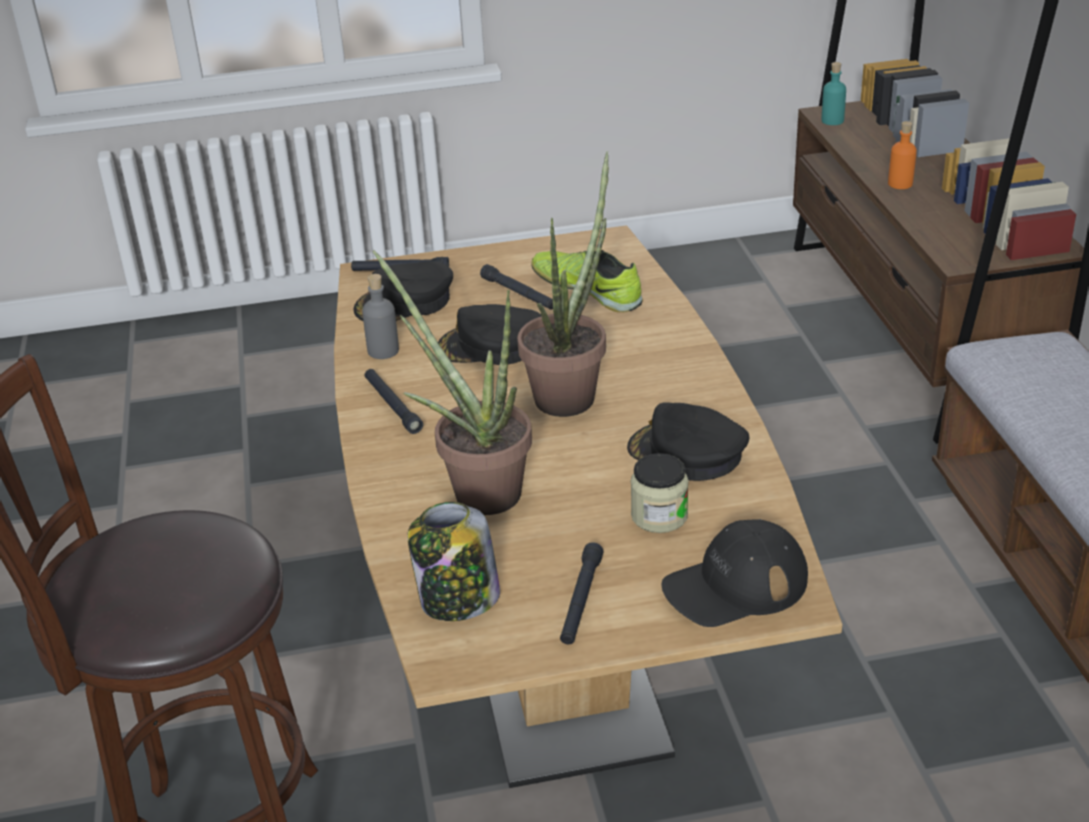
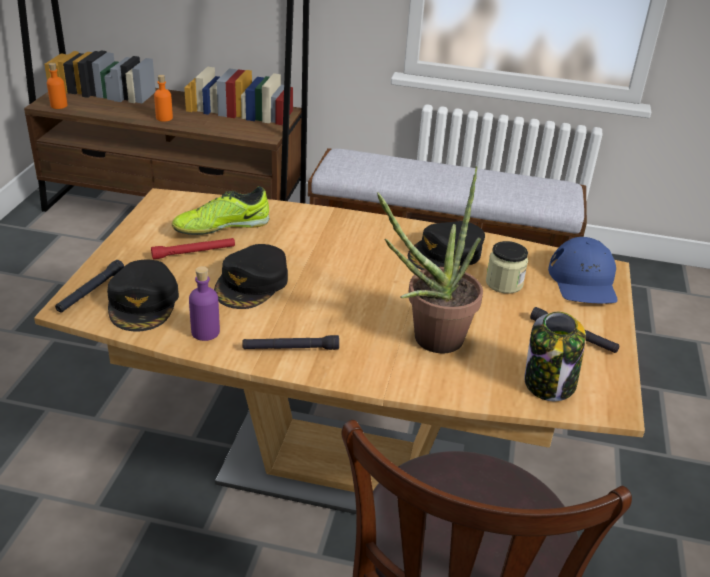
camera: 70 degrees left, 0 degrees up
(383, 351) = (205, 332): grey bottle -> purple bottle
(519, 294) = (194, 252): black flashlight -> red flashlight
(571, 392) = (344, 271): potted plant -> none
(735, 586) = (583, 281): black cap -> blue cap
(832, 121) = (59, 105): turquoise bottle -> orange bottle

